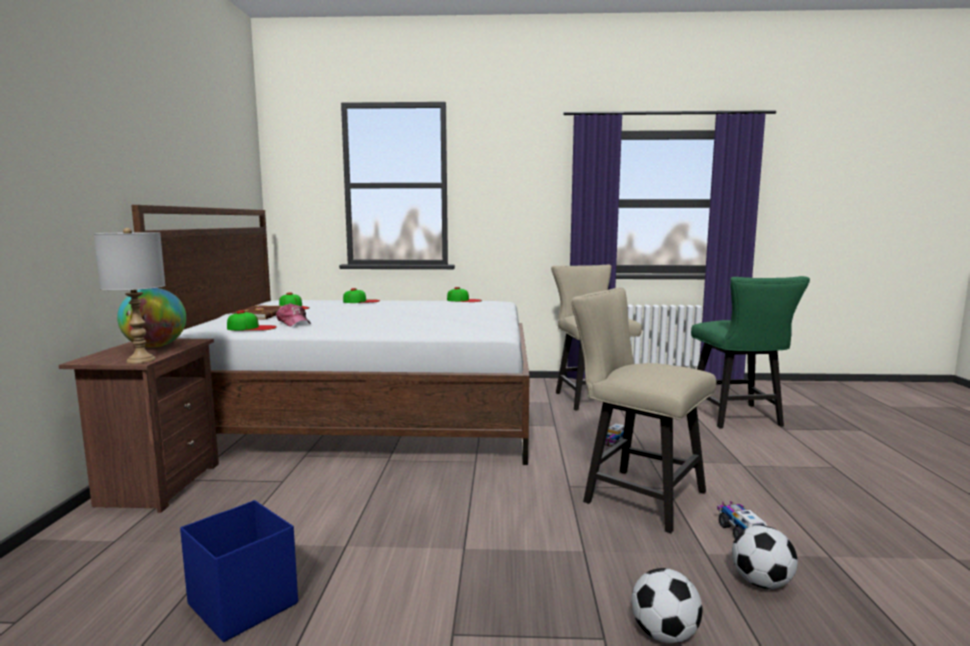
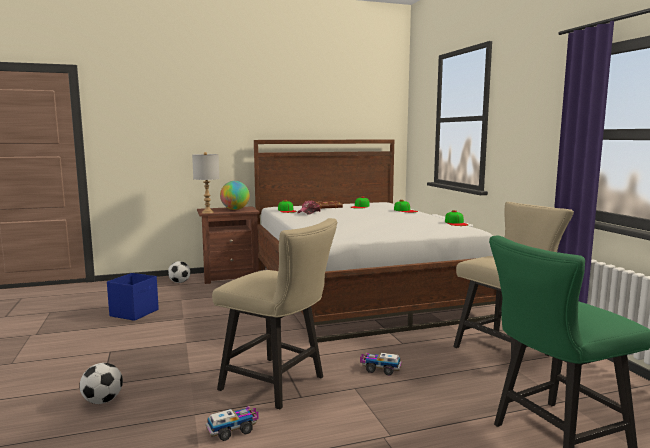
camera: 70 degrees right, 0 degrees up
(635, 495) = (279, 384): beige chair -> beige chair turned 105 degrees clockwise
(761, 583) = (157, 435): football -> football (179, 282)

